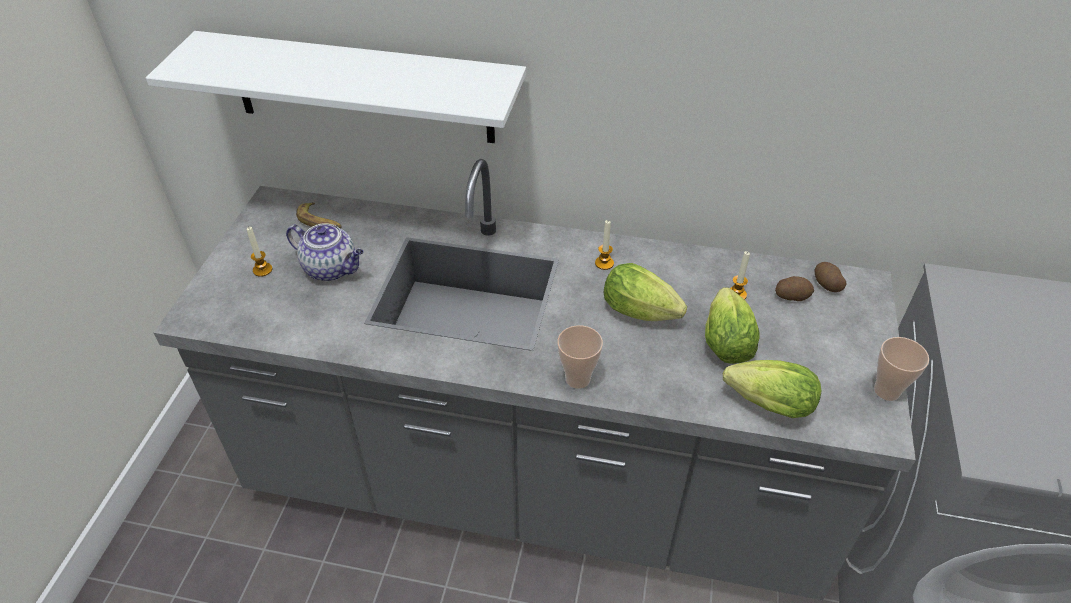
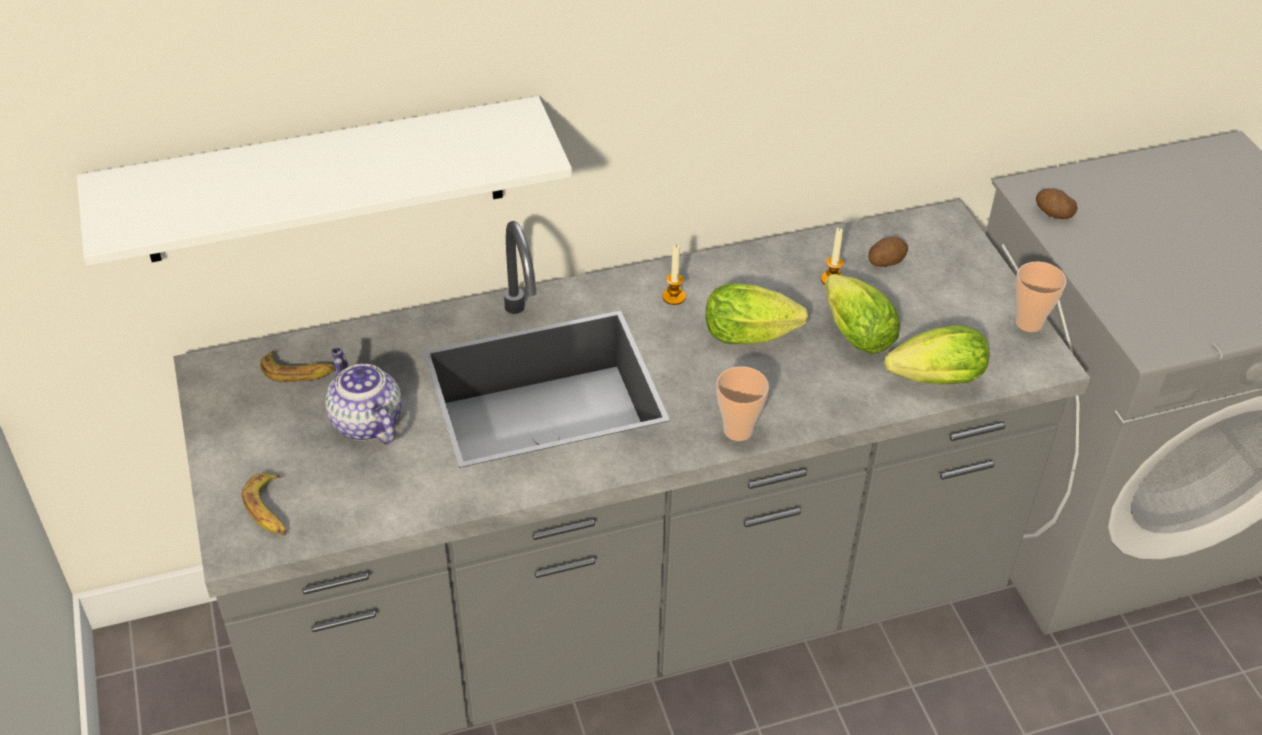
camera: 30 degrees left, 0 degrees up
(228, 302) = (270, 510): none -> banana
(262, 270) = (277, 456): candle -> none
(332, 269) = (365, 421): teapot -> teapot turned 120 degrees counterclockwise
(826, 284) = (910, 236): potato -> potato (1053, 213)

